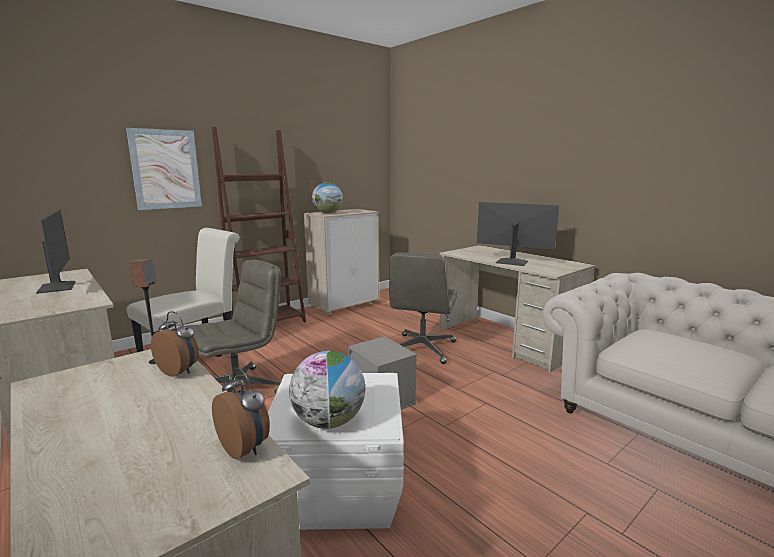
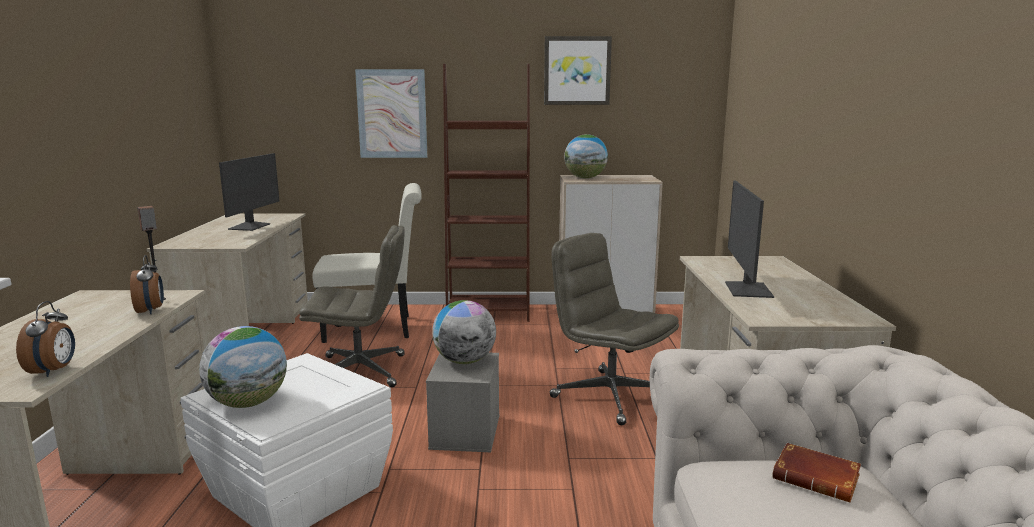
camera: 40 degrees right, 0 degrees up
(307, 137) = (577, 71): none -> picture
(376, 347) = (464, 361): none -> globe
(422, 349) = (609, 396): grey office chair -> grey office chair turned 75 degrees clockwise
(511, 262) = (747, 290): monitor -> monitor turned 150 degrees counterclockwise
(660, 337) = (818, 479): none -> brown book

